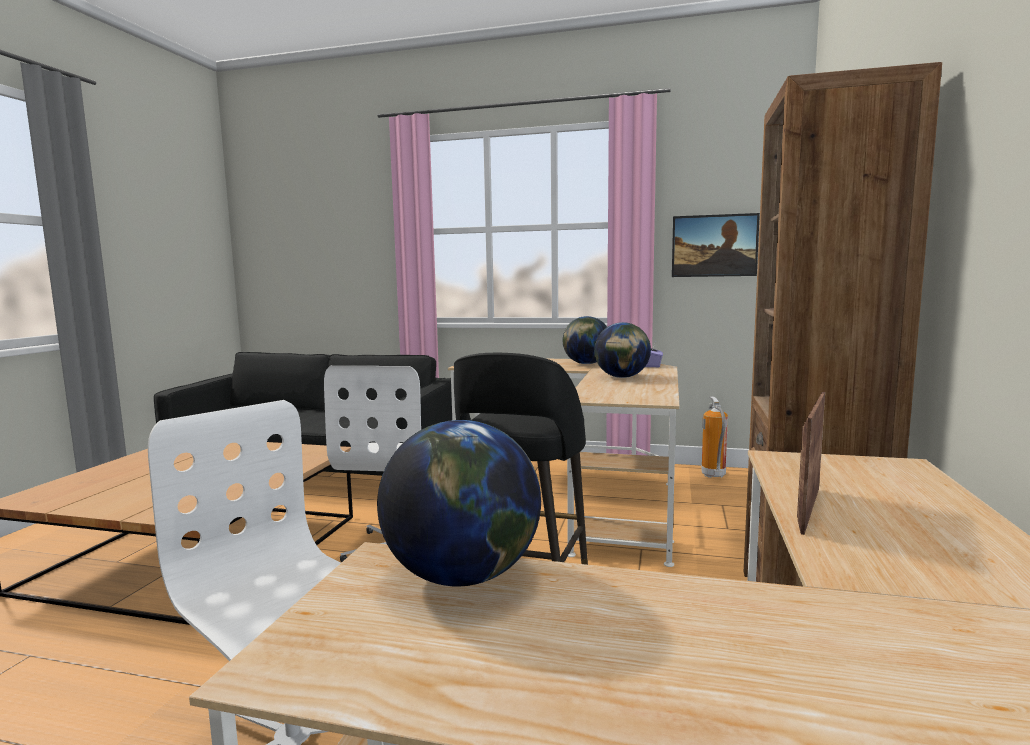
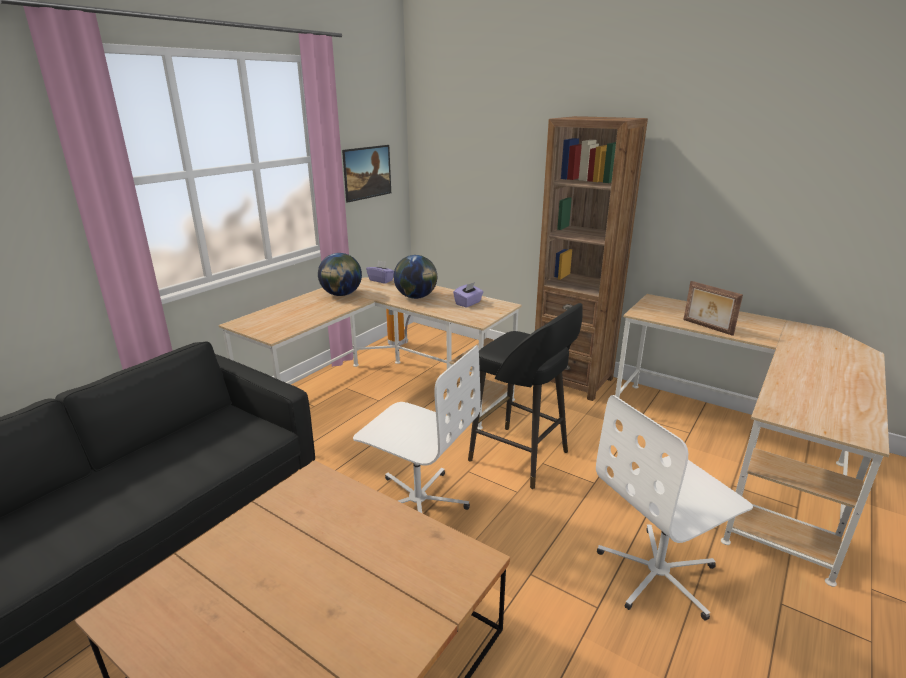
camera: 70 degrees left, 15 degrees up
(463, 575) = (783, 398): globe -> none
(637, 390) = (468, 303): none -> purple tissue box

